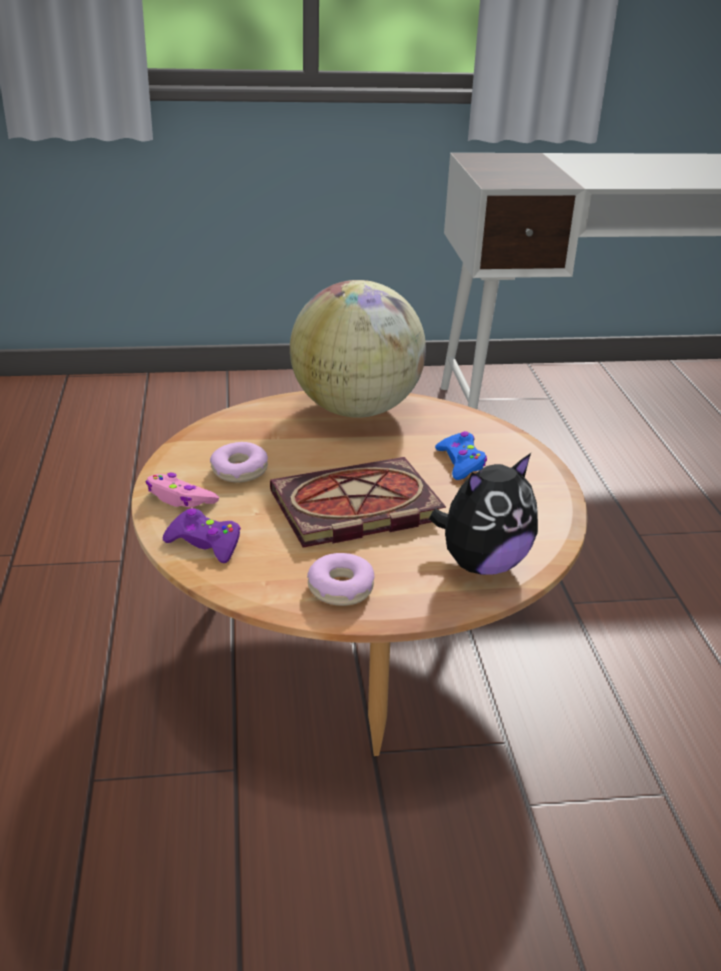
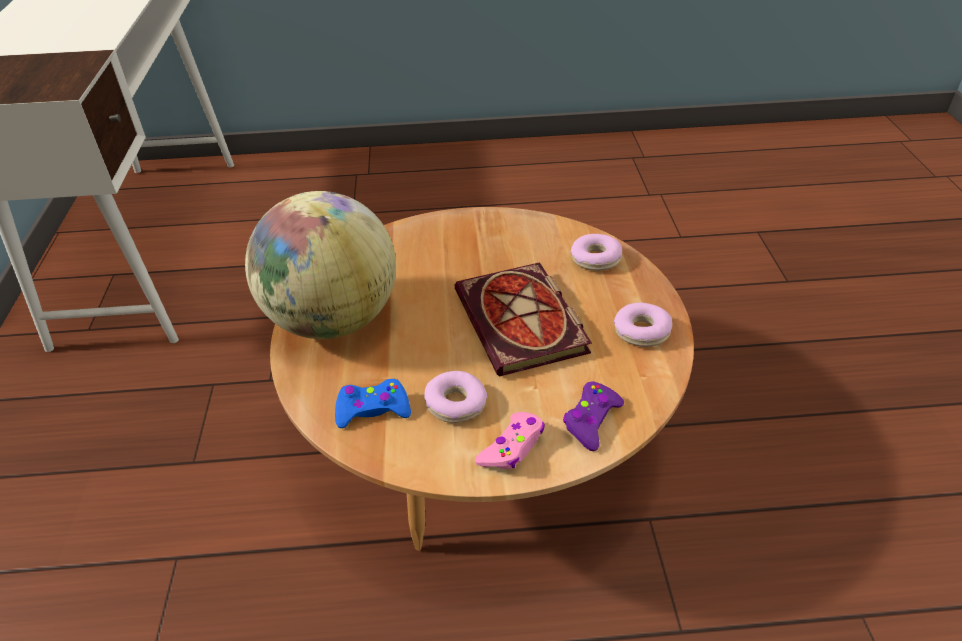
camera: 85 degrees left, 10 degrees up
(461, 463) = (445, 259): blue game controller -> blue game controller (372, 410)
(482, 564) = (595, 259): plush toy -> donut

